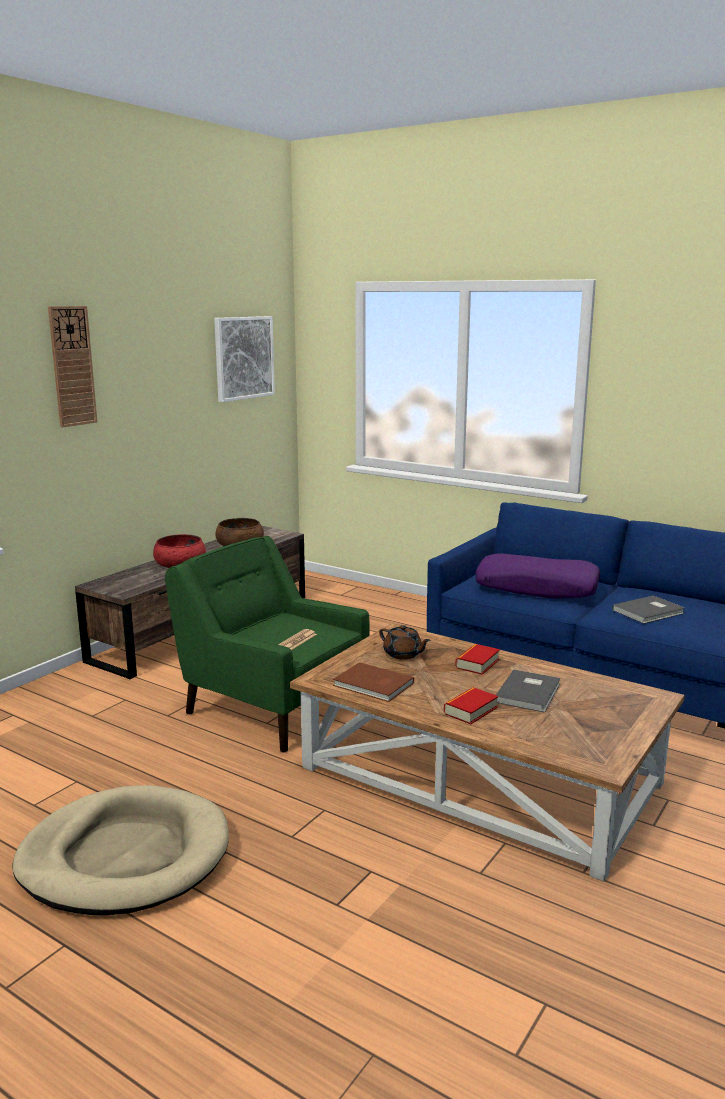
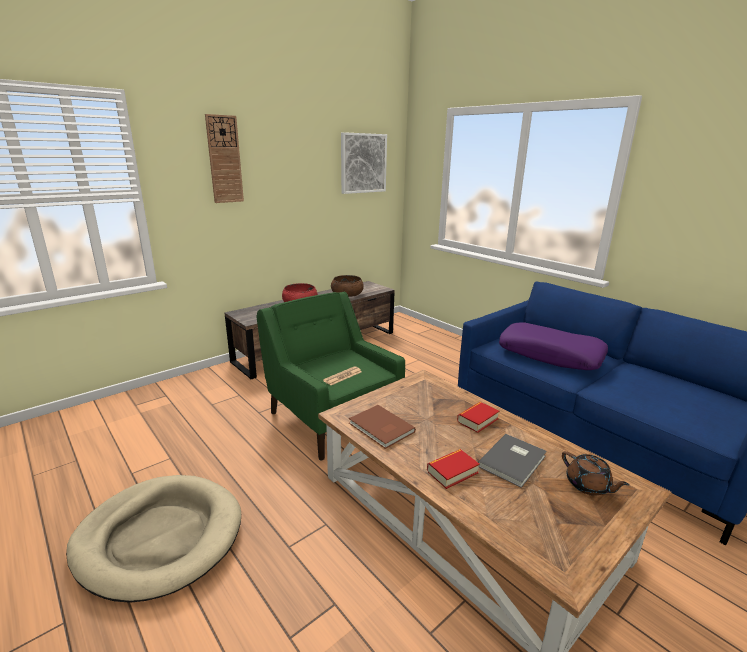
camera: 15 degrees right, 5 degrees up
(403, 654) = (419, 401): brown teapot -> brown teapot (588, 485)
(650, 612) = (649, 393): grey book -> none

